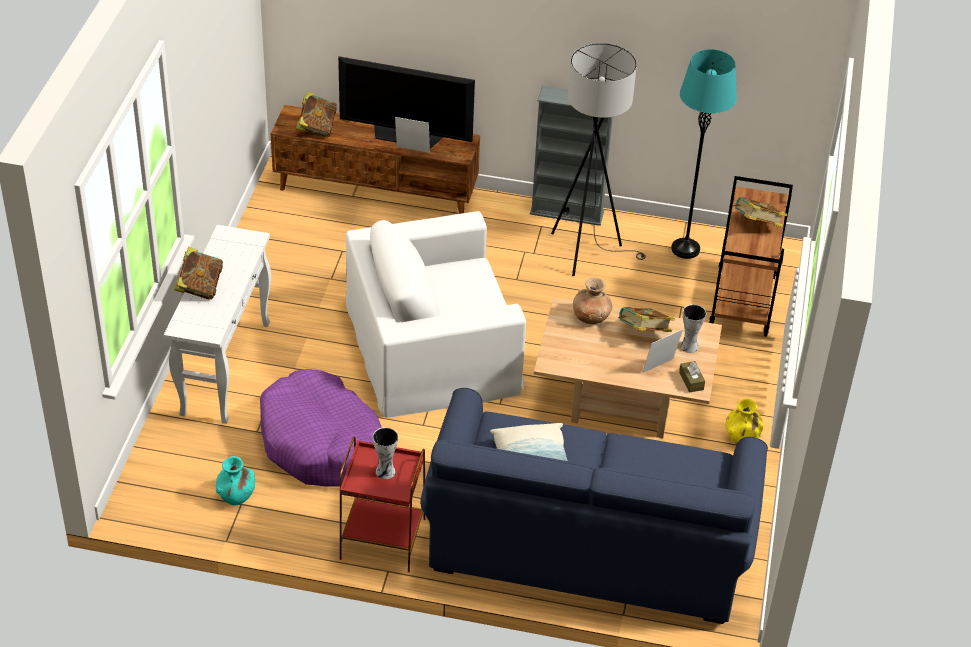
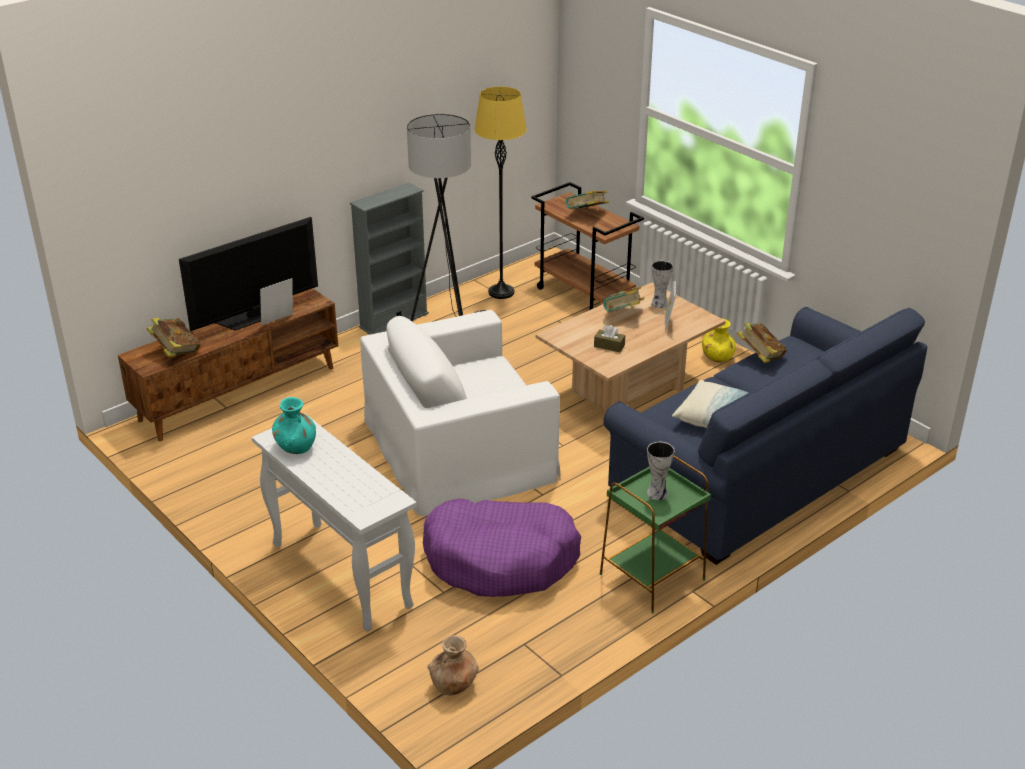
camera: 50 degrees left, 10 degrees down
(200, 287) = (324, 481): book -> book (760, 357)
(236, 496) = (510, 642): turquoise vase -> turquoise vase (296, 447)
(382, 538) = (651, 577): red side table -> green side table
(432, 347) = (459, 449): white armchair -> white armchair turned 45 degrees clockwise
(591, 317) = (579, 328): brown vase -> brown vase (454, 684)
(685, 249) = (501, 292): turquoise floor lamp -> yellow floor lamp
(691, 381) = (696, 318): brown tissue box -> brown tissue box (609, 346)

